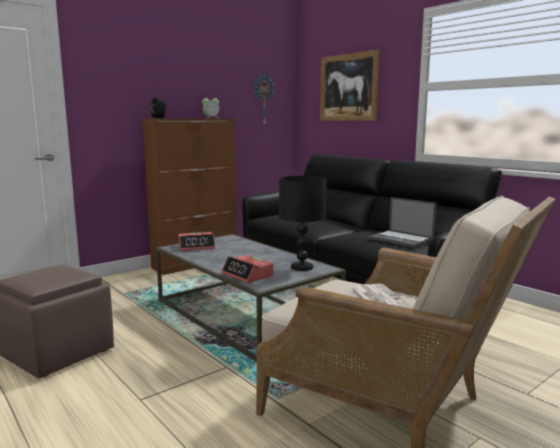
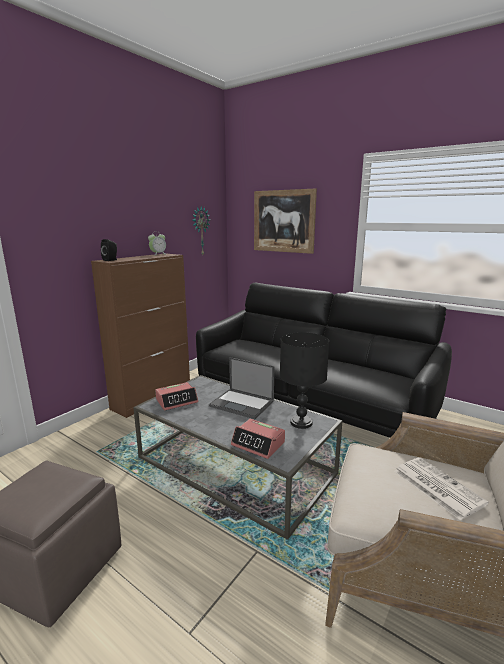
camera: 15 degrees left, 5 degrees up
(401, 239) = (366, 373): laptop -> laptop (242, 403)

